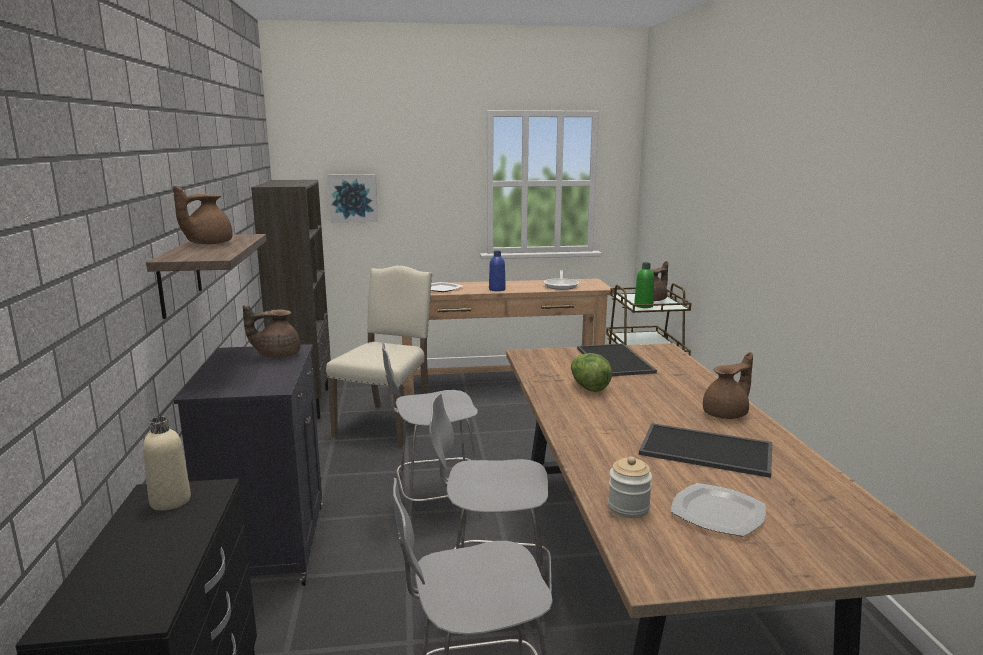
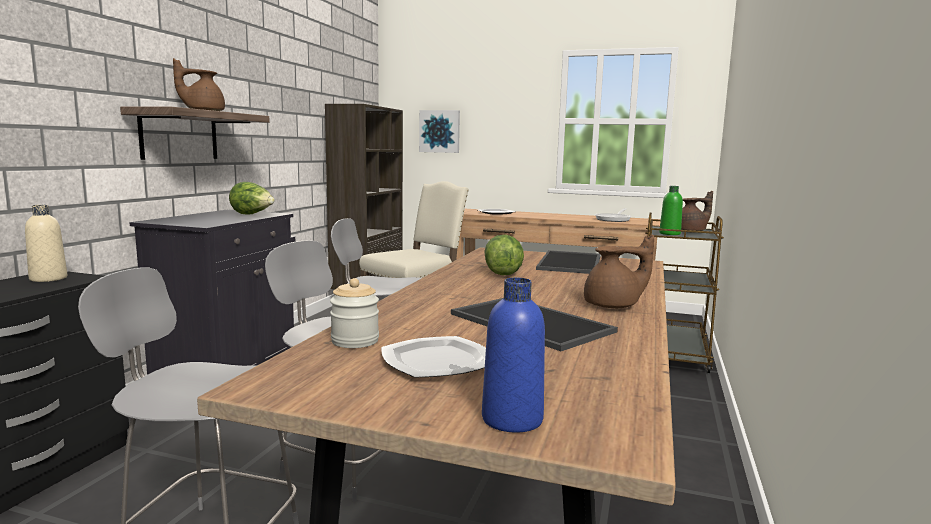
camera: 25 degrees right, 5 degrees down
(277, 355) = (252, 214): brown teapot -> lettuce
(497, 289) = (545, 216): blue bottle -> blue bottle (512, 419)

